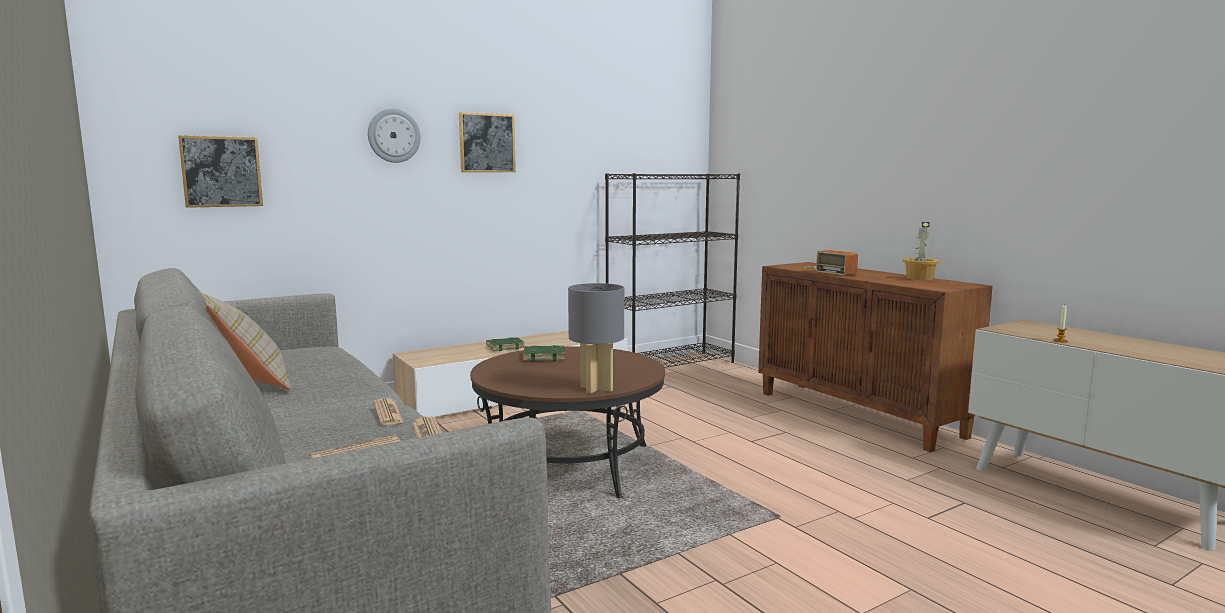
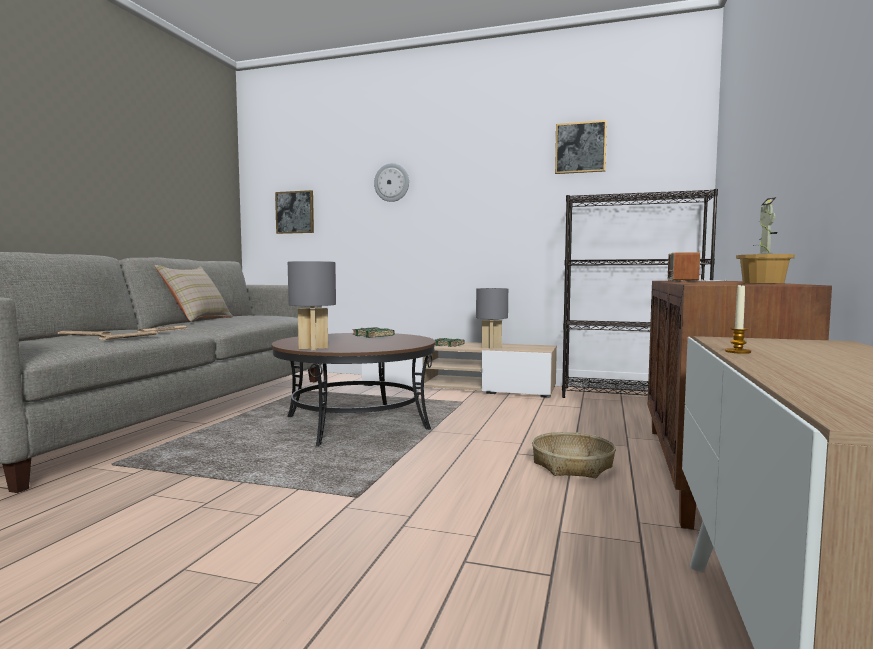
camera: 50 degrees right, 5 degrees down
(487, 143) = (460, 182): picture -> picture (580, 147)
(559, 342) = (491, 348): none -> grey table lamp
(800, 436) = (573, 465): none -> basket

